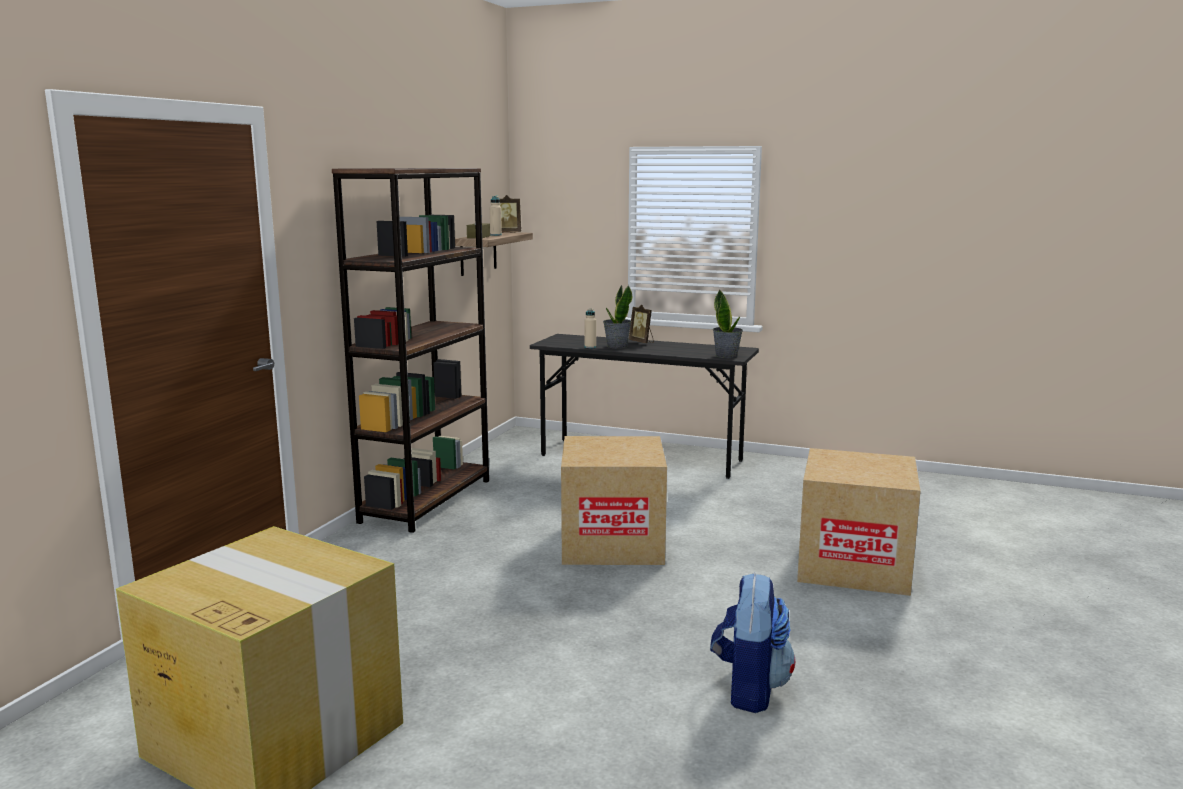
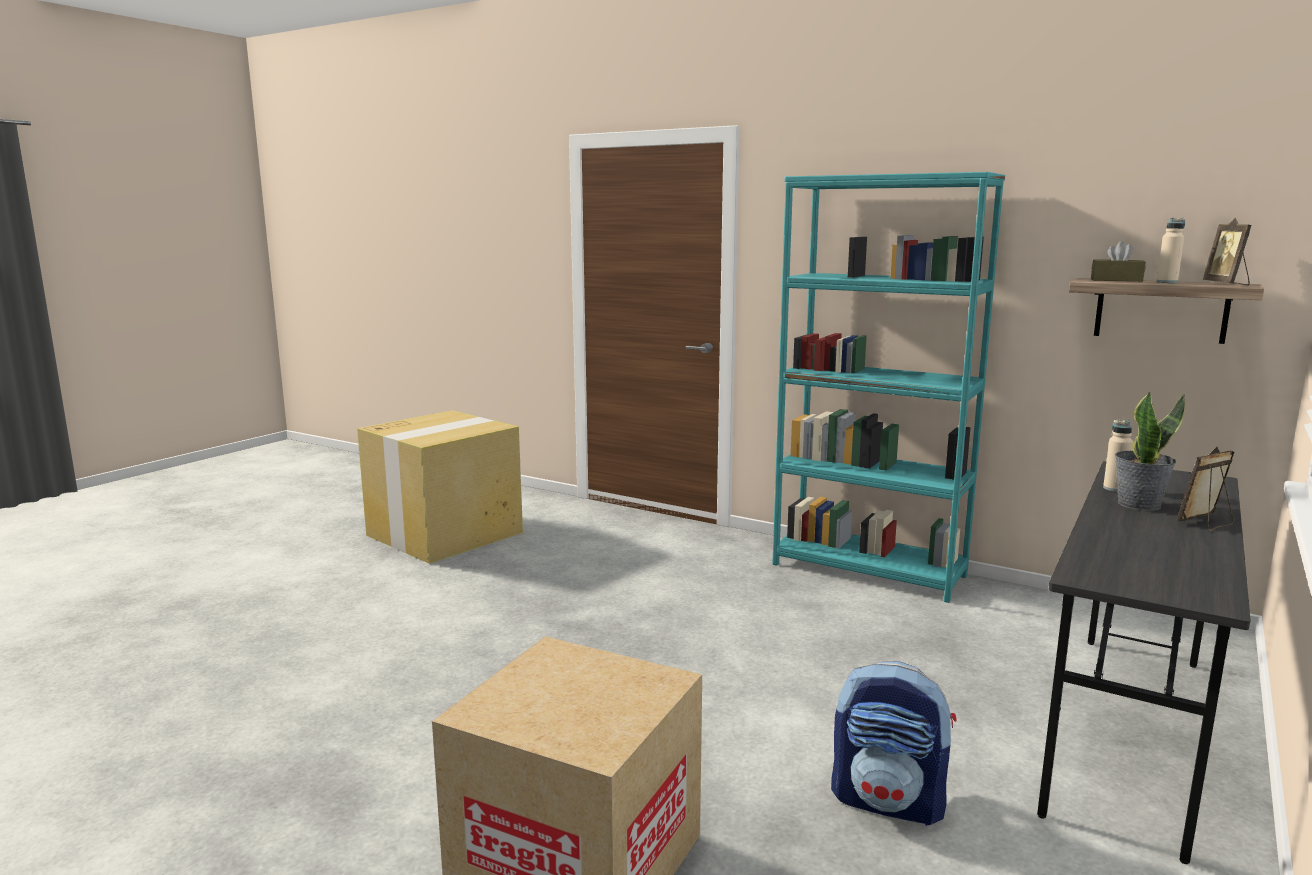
camera: 100 degrees right, 0 degrees up
(427, 500) = (868, 570): brown bookcase -> turquoise bookcase
(612, 544) = (721, 663): cardboard box -> none
(726, 356) = (1104, 574): potted plant -> none
(749, 689) = (342, 696): backpack -> backpack (889, 801)

